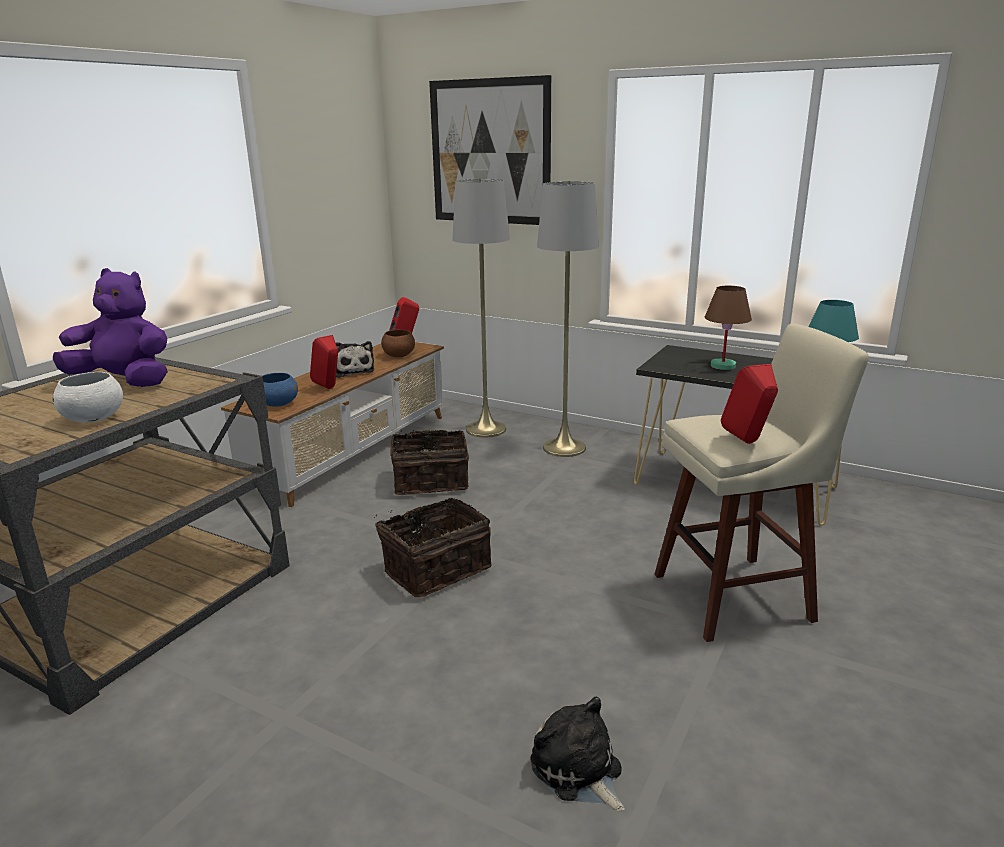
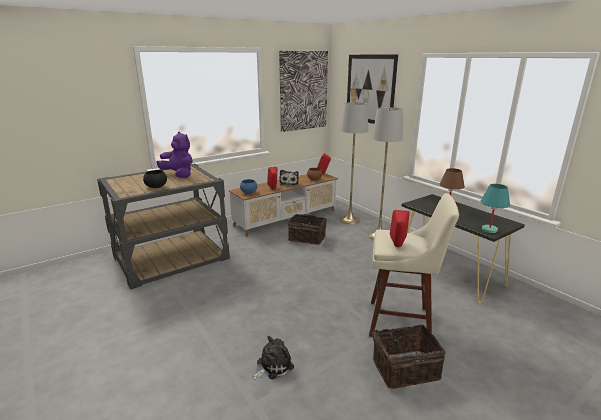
camera: 25 degrees right, 0 degrees up
(94, 419) = (156, 187): white bowl -> black bowl
(338, 164) = (303, 91): none -> picture
(435, 569) = (281, 274): basket -> basket (404, 368)
(578, 771) = (272, 365): plush toy -> plush toy turned 60 degrees clockwise

